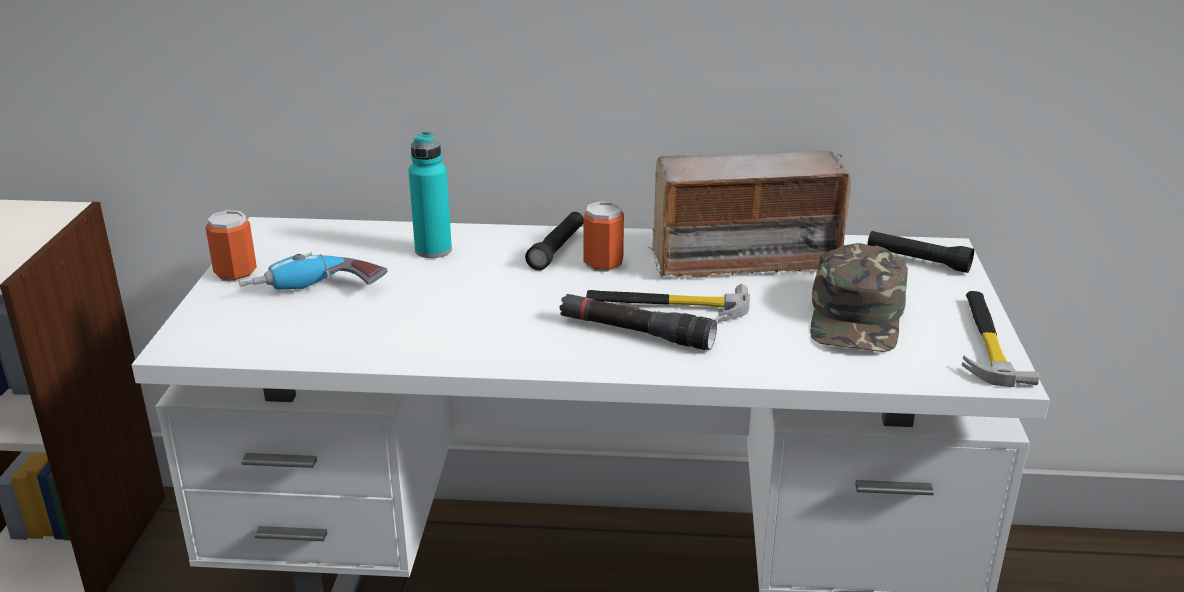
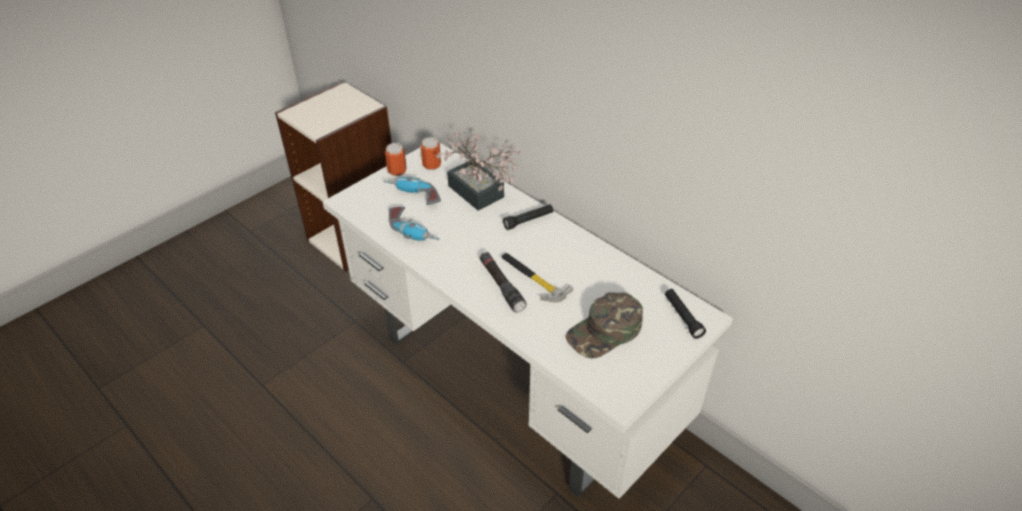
camera: 40 degrees right, 15 degrees up
(384, 331) = (413, 231): none -> power drill
(433, 250) = (479, 195): turquoise bottle -> potted plant
(603, 264) = (536, 239): can -> can (431, 165)
(746, 259) = (601, 271): radio -> none
(986, 340) = (643, 380): hammer -> none

